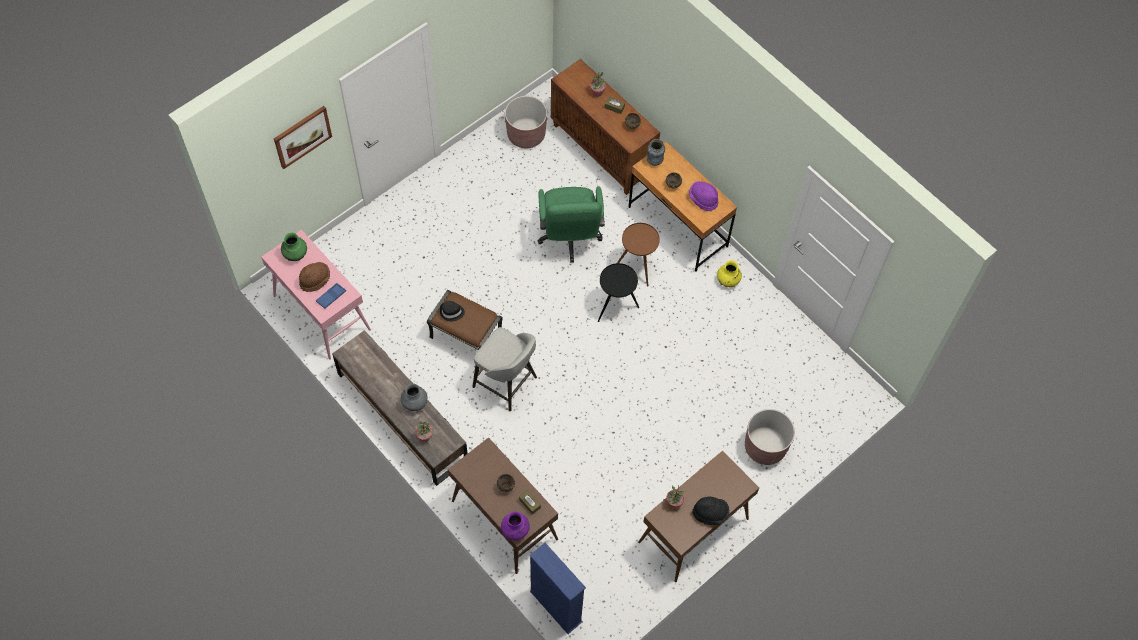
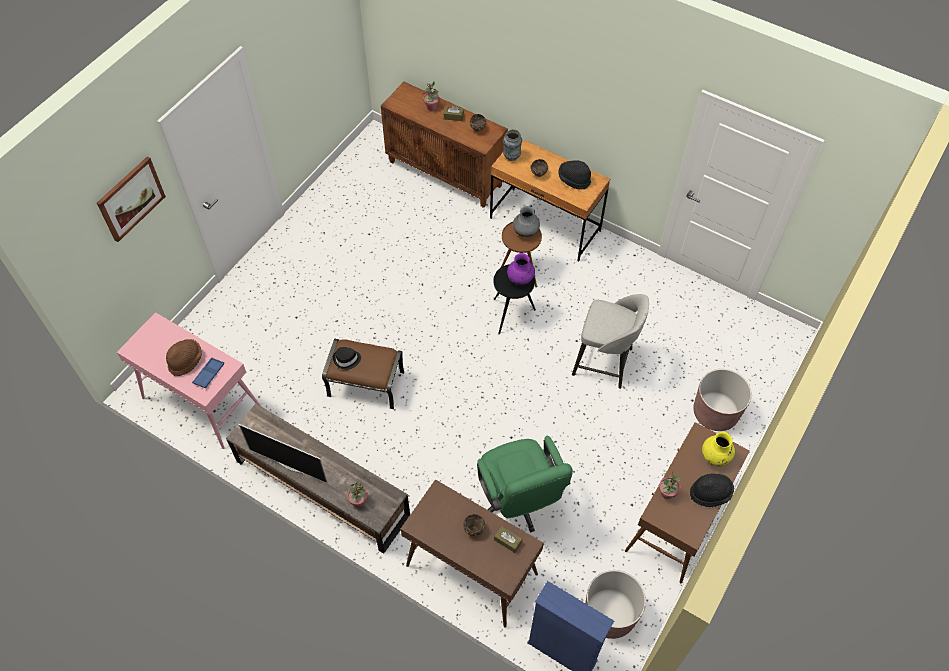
camera: 15 degrees left, 5 degrees down
(295, 254) = (156, 339): green vase -> none
(378, 392) = (291, 466): none -> television
(415, 403) = (336, 466): grey vase -> grey vase (525, 232)
(506, 383) = (425, 421): grey stool -> grey stool (604, 362)
(515, 530) = (502, 577): purple vase -> purple vase (520, 279)
(526, 135) = (365, 177): brown planter -> brown planter (609, 614)
(569, 239) = (441, 262): green office chair -> green office chair (518, 502)
(703, 199) = (574, 180): purple hat -> black hat
(728, 281) = (613, 262): yellow vase -> yellow vase (715, 457)

